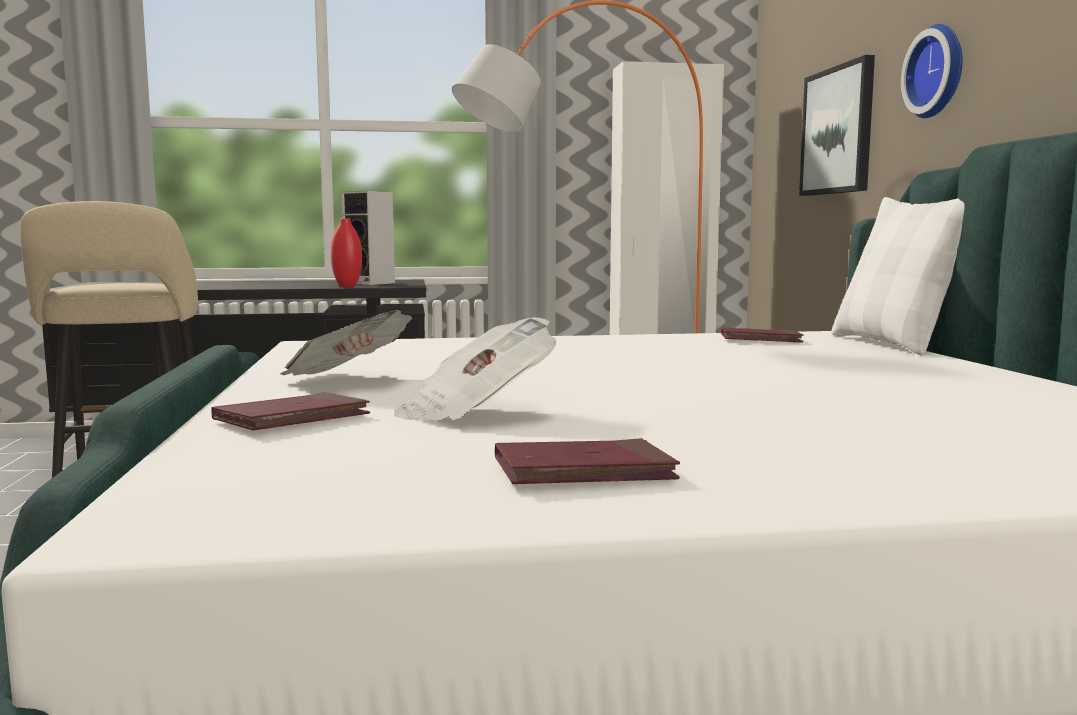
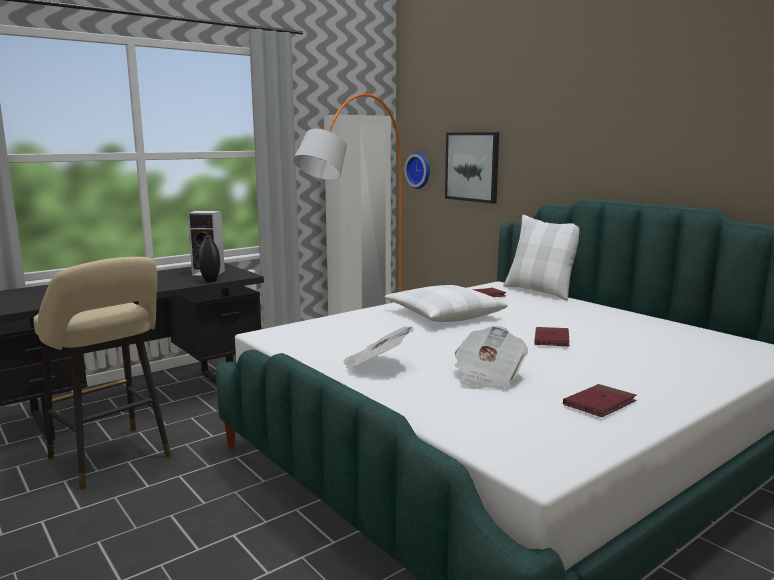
camera: 30 degrees left, 5 degrees up
(292, 419) = (426, 400): red book -> red book (551, 339)
(347, 286) = (210, 281): red vase -> black vase
(628, 350) = (444, 314): none -> white pillow
(939, 72) = (545, 152): wall clock -> wall clock (419, 170)

